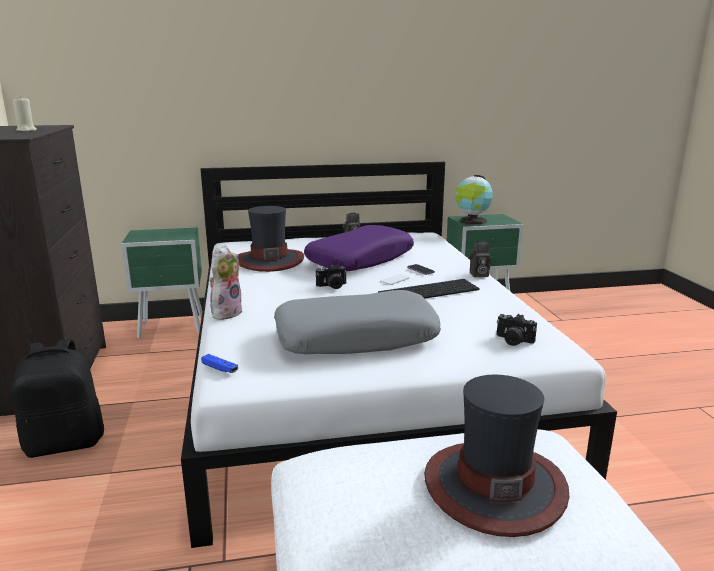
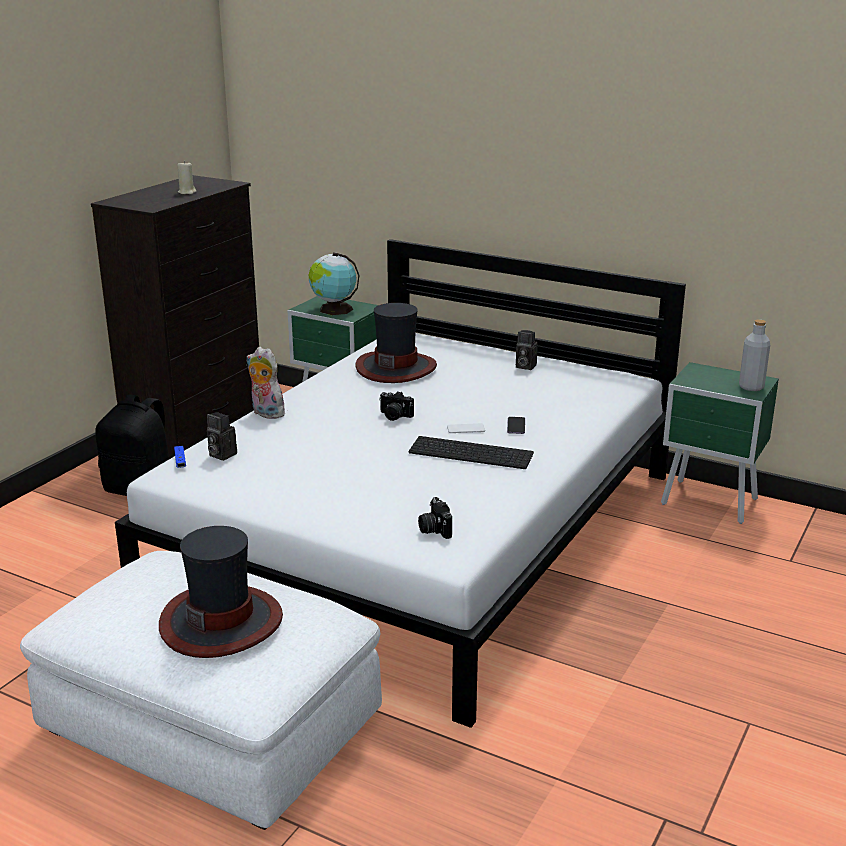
camera: 40 degrees right, 5 degrees up
(226, 312) = (265, 413): plush toy -> plush toy turned 120 degrees counterclockwise
(356, 338) = (316, 474): grey pillow -> none
(360, 260) = (483, 393): purple pillow -> none
(472, 221) = (700, 379): globe -> globe (333, 309)
(478, 275) = (566, 452): camera -> camera (220, 455)
(503, 219) = (751, 387): none -> grey bottle

